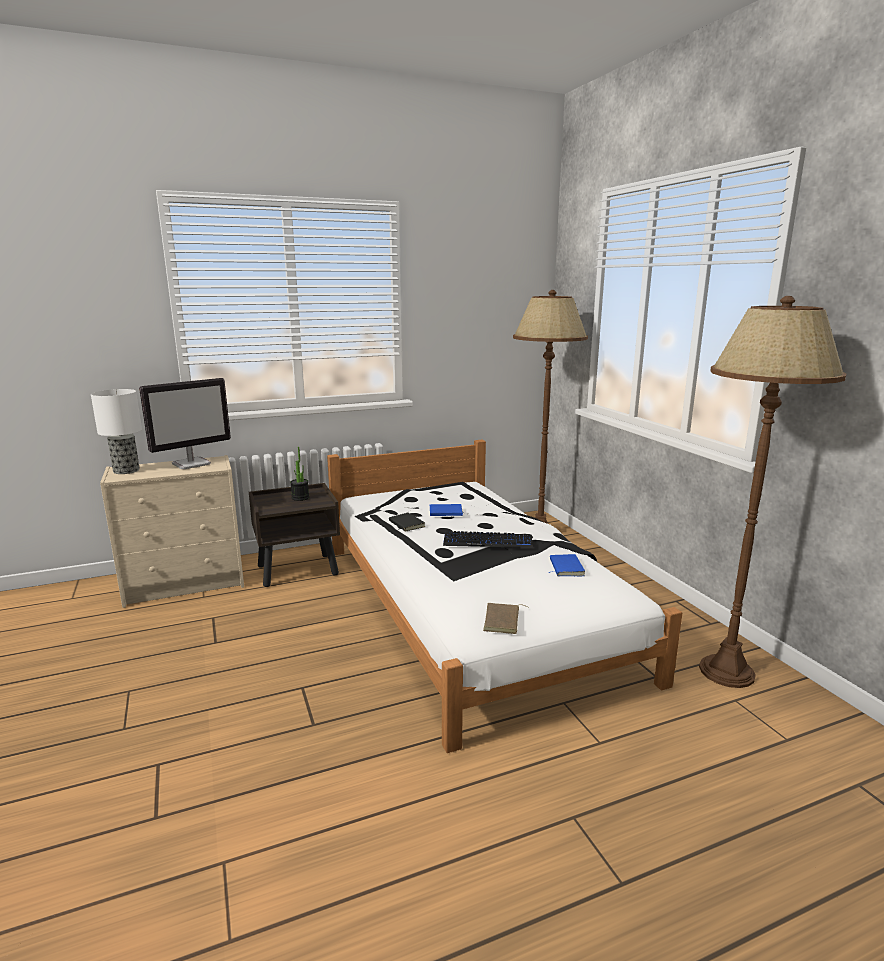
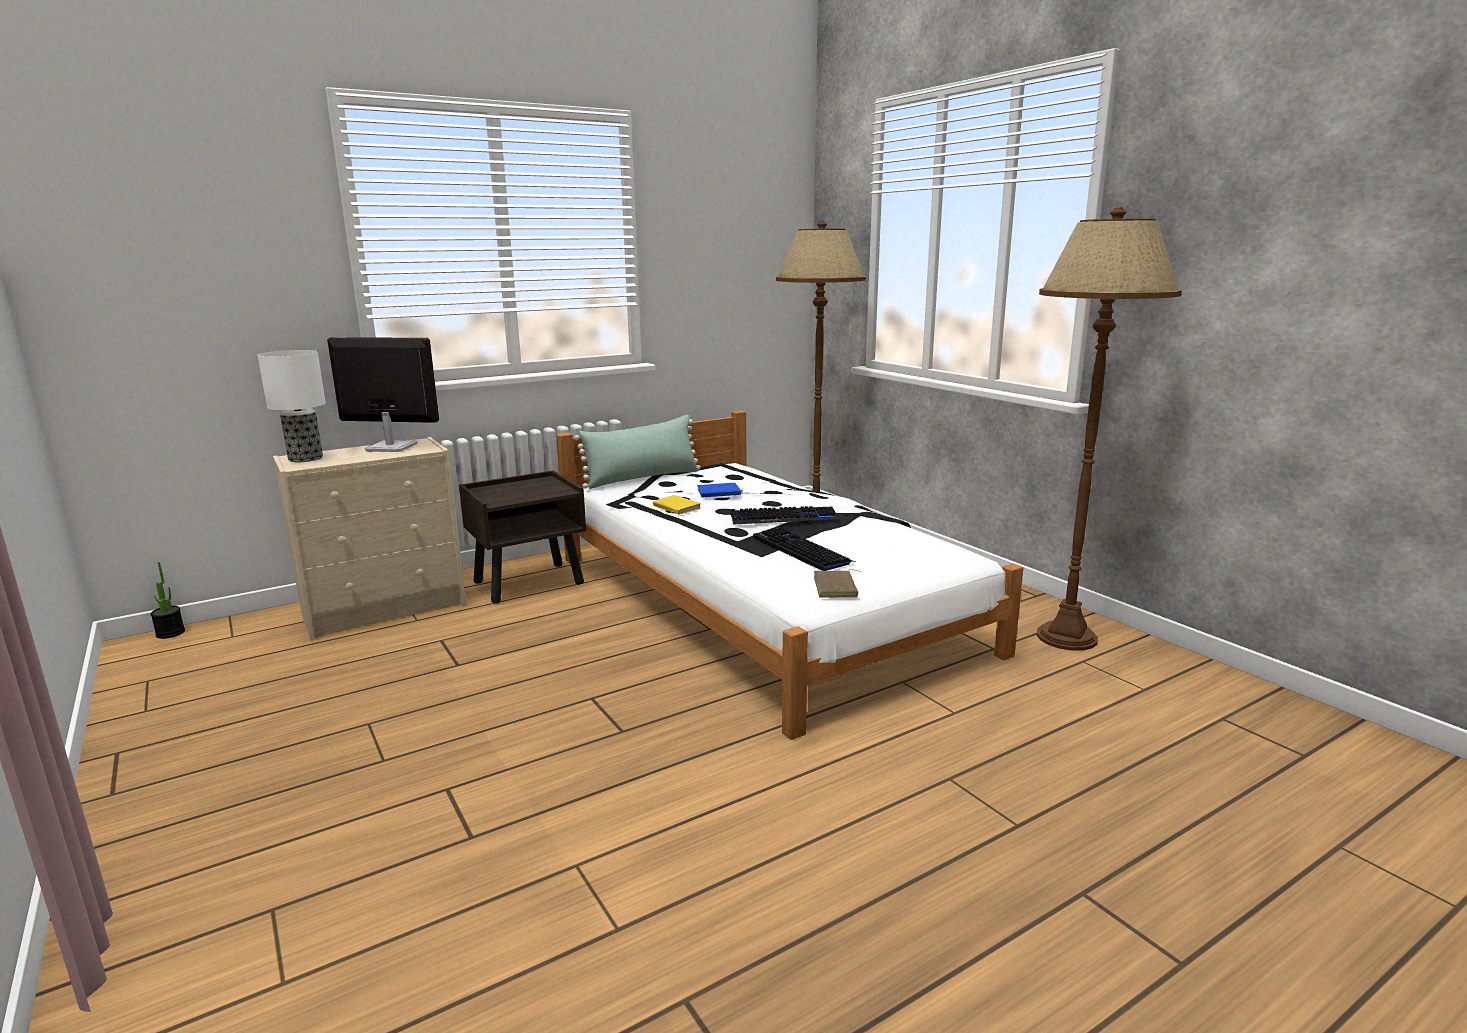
camera: 10 degrees left, 0 degrees up
(192, 464) = (390, 447): monitor -> monitor turned 120 degrees counterclockwise
(300, 498) = (530, 488): potted plant -> potted plant (170, 633)
(394, 492) = (642, 478): none -> green pillow
(405, 524) = (675, 508): black book -> yellow book
(489, 577) = (801, 550): none -> keyboard
(565, 568) = (882, 536): blue book -> none

